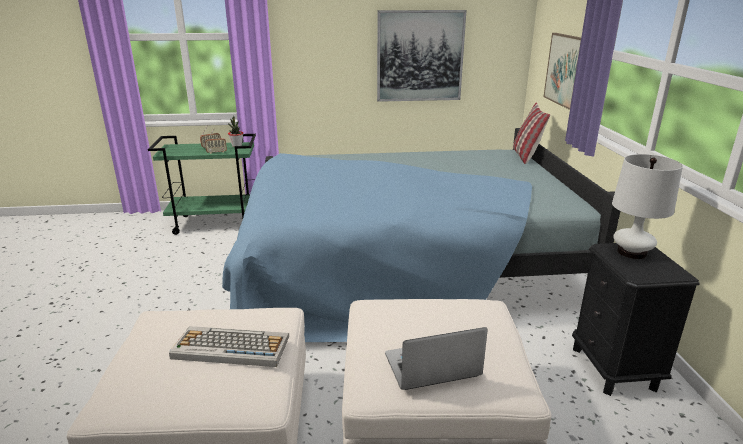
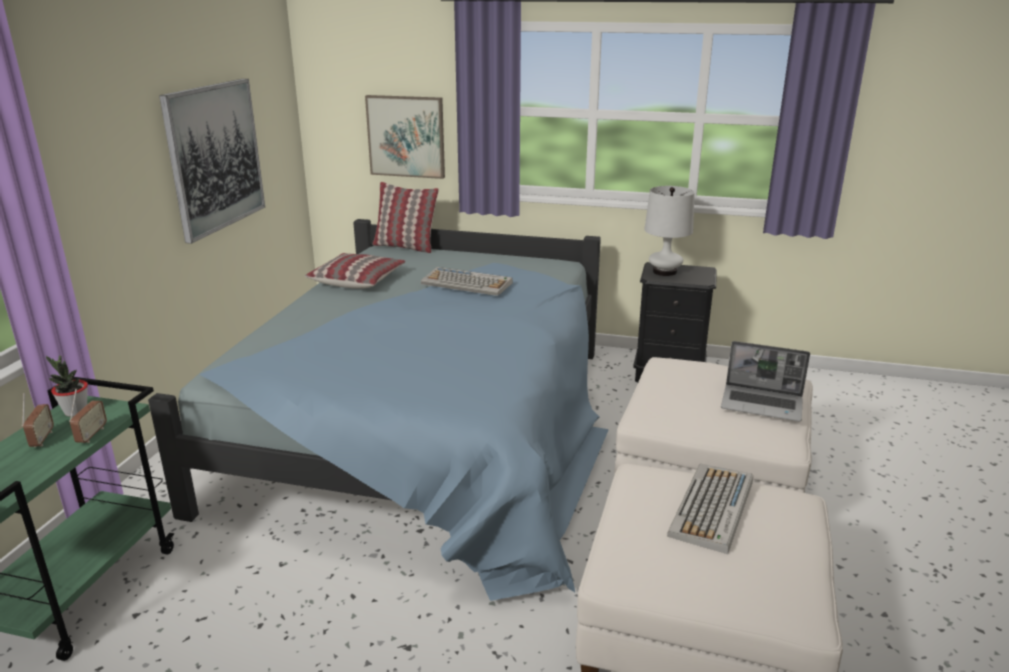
camera: 70 degrees left, 0 degrees up
(431, 367) = (762, 404): laptop -> laptop turned 75 degrees counterclockwise
(443, 156) = (357, 280): none -> pillow
(468, 180) = (467, 283): none -> keyboard

